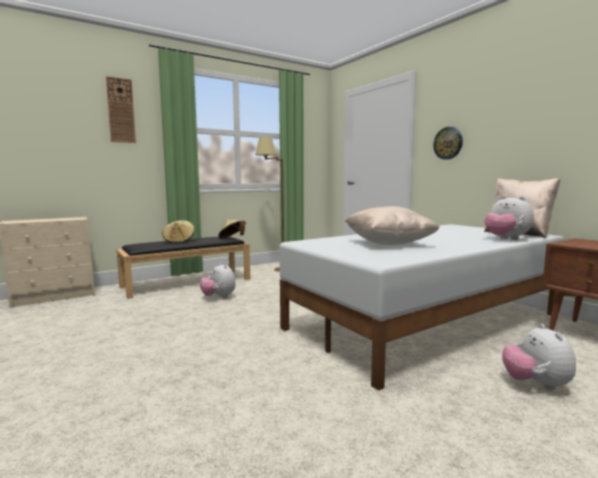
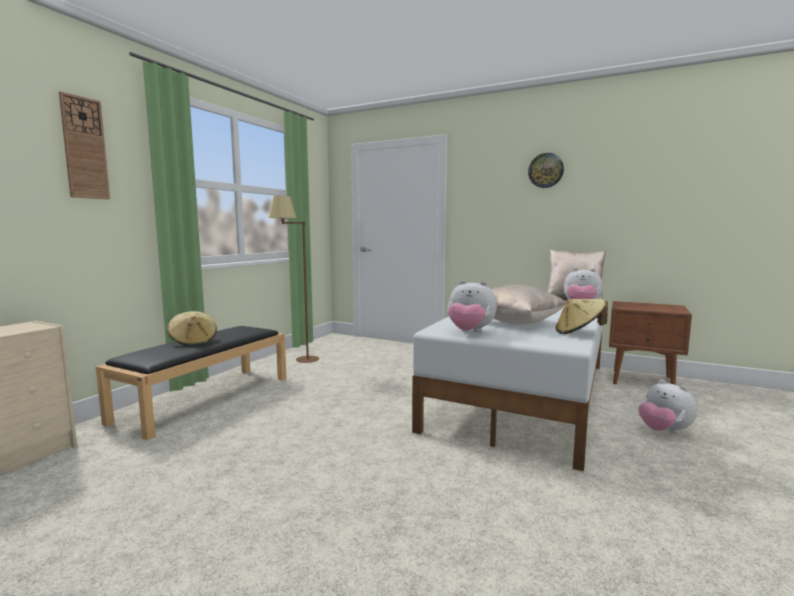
camera: 30 degrees left, 0 degrees up
(219, 297) = (283, 410): plush toy -> plush toy (469, 332)
(232, 238) = (261, 329): beige hat -> beige hat (579, 332)
(448, 143) = (487, 212): wall clock -> wall clock (546, 170)

